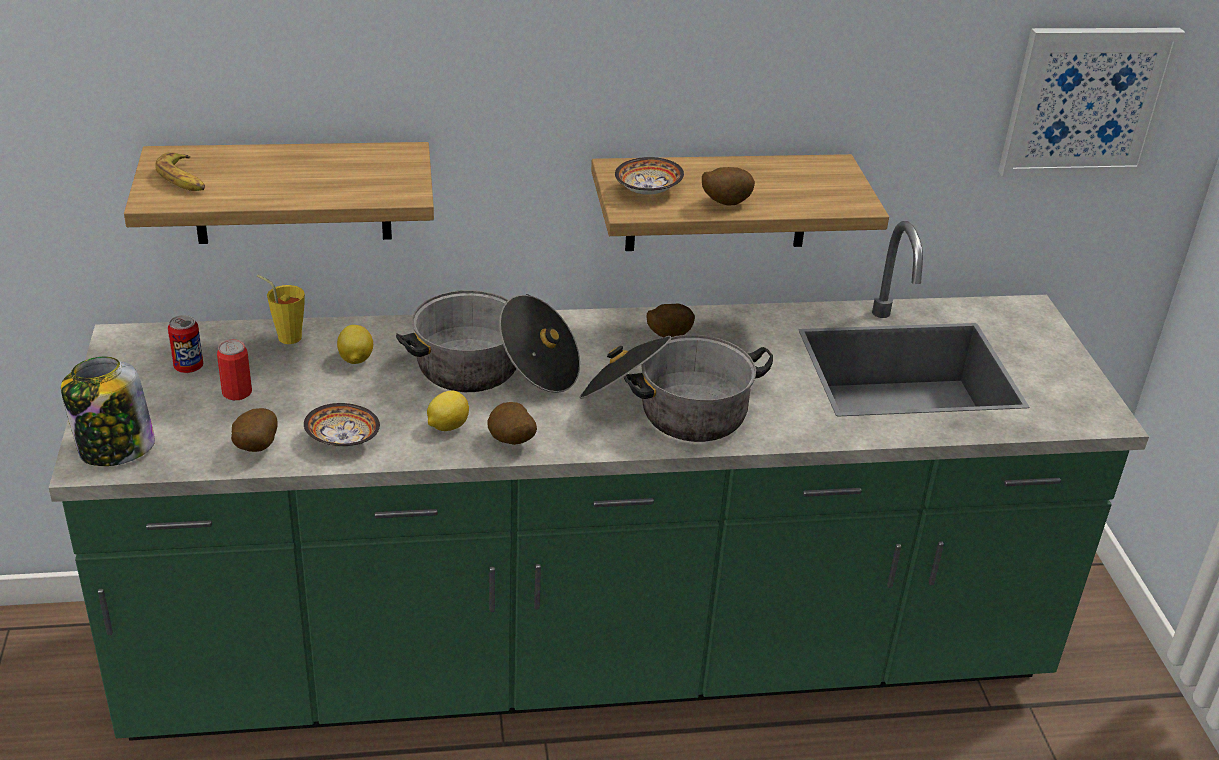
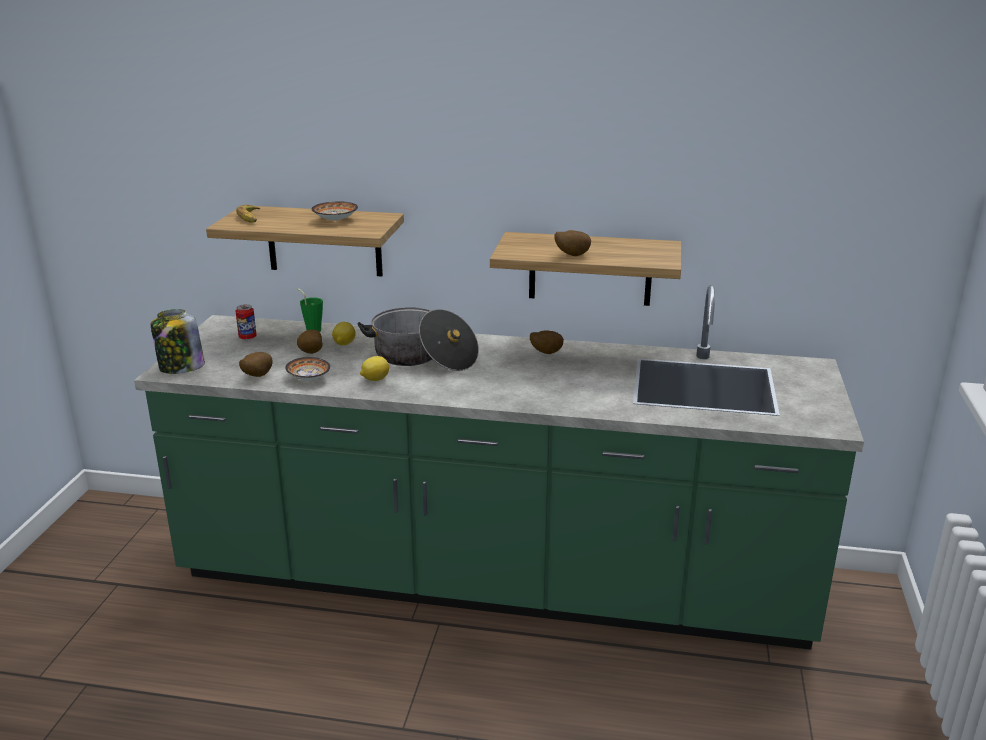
camera: 20 degrees right, 10 degrees down
(237, 392) = (265, 351): can -> none
(285, 335) = (312, 329): yellow cup -> green cup
(510, 443) = (408, 391): potato -> potato (310, 354)
(648, 191) = (526, 247): bowl -> bowl (335, 220)
(668, 409) = (520, 387): cooking pot -> none
(1086, 101) = (854, 213): picture -> none

